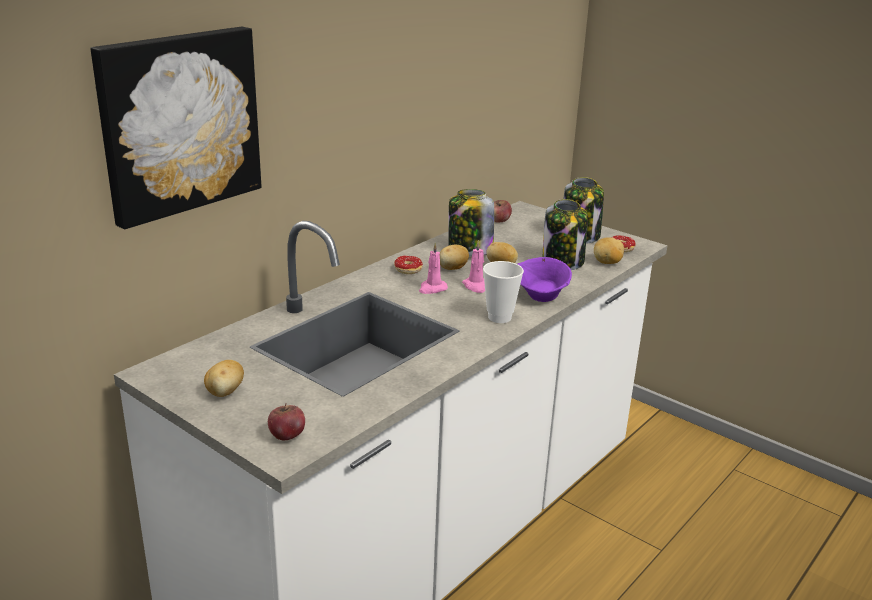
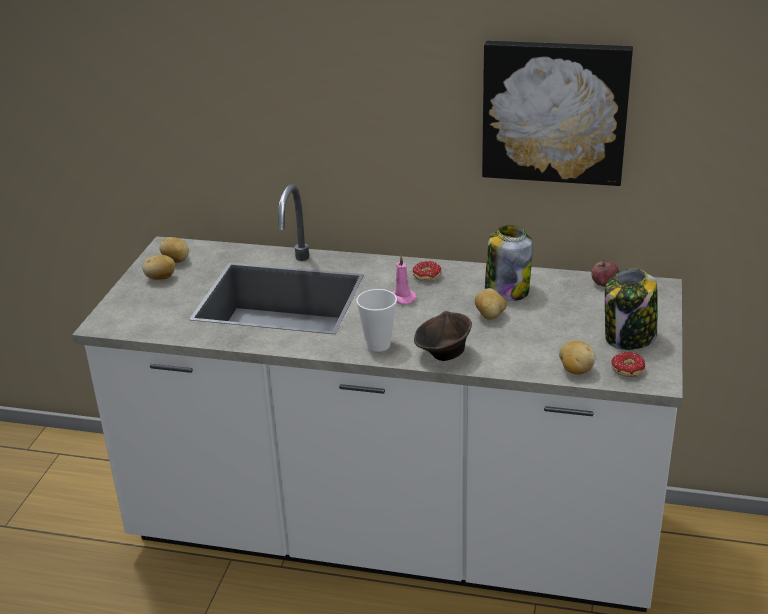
camera: 65 degrees right, 5 degrees up
(179, 123) = (218, 75): picture -> picture (555, 111)
(287, 435) = (123, 317): apple -> none
(452, 269) = (454, 295): potato -> potato (176, 260)
(476, 286) = (430, 316): pink candle -> none
(541, 297) = (443, 354): purple bowl -> brown bowl
(563, 261) = (544, 345): jar -> none

